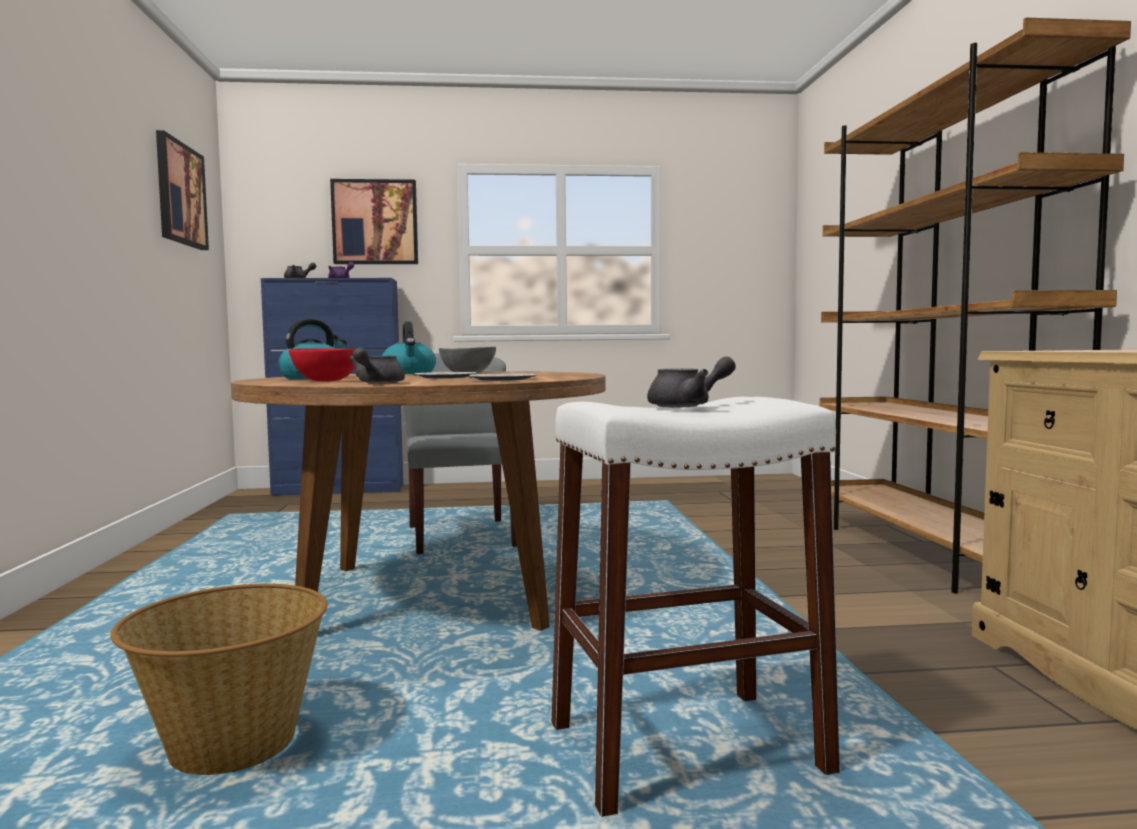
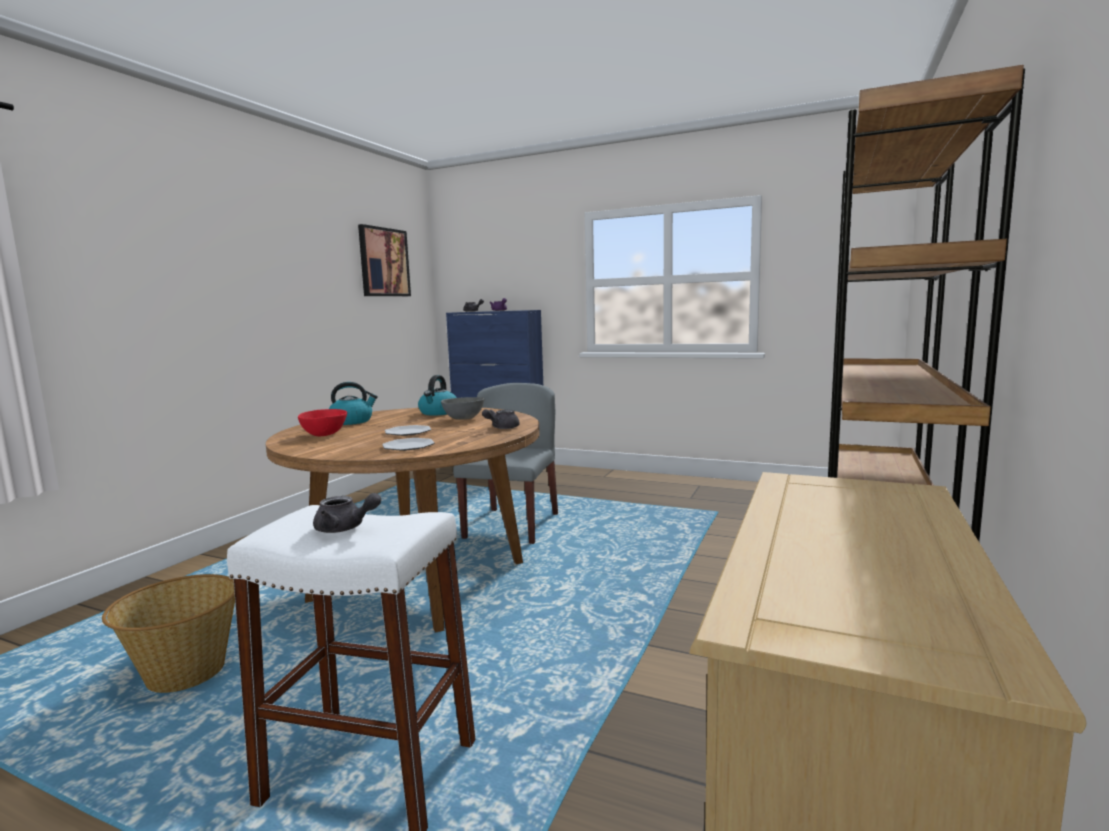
camera: 30 degrees right, 5 degrees up
(375, 222) = (526, 264): picture -> none
(376, 383) = (316, 448): grey teapot -> grey teapot (501, 428)

